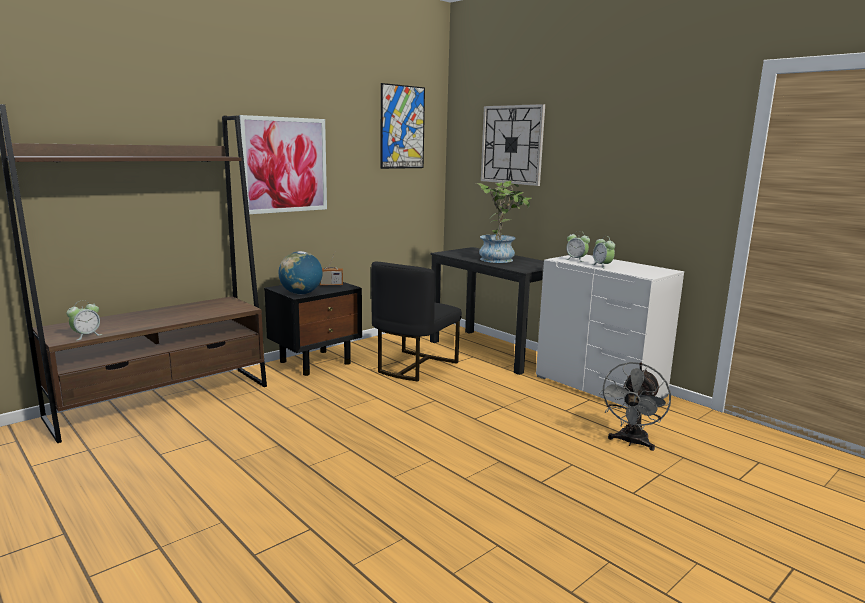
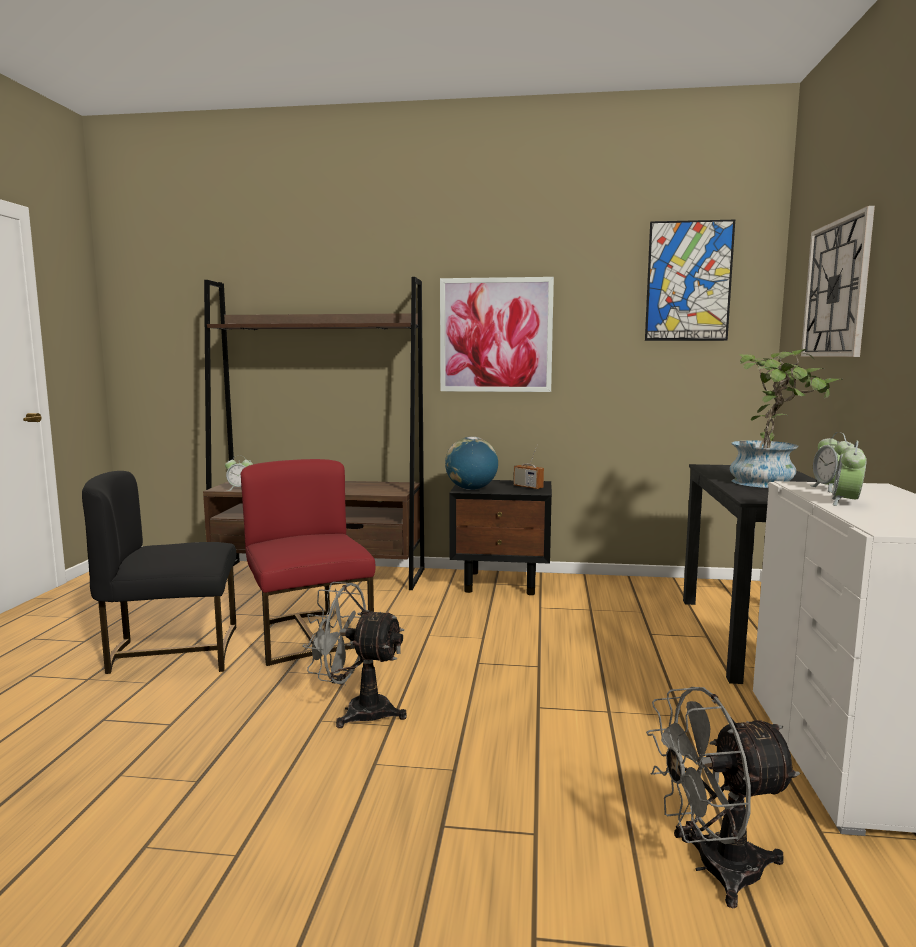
camera: 50 degrees right, 5 degrees down
(266, 440) = (309, 635): none -> red chair
(401, 462) = (357, 711): none -> grey fan
(413, 366) = (598, 621): black chair -> black chair (173, 652)

